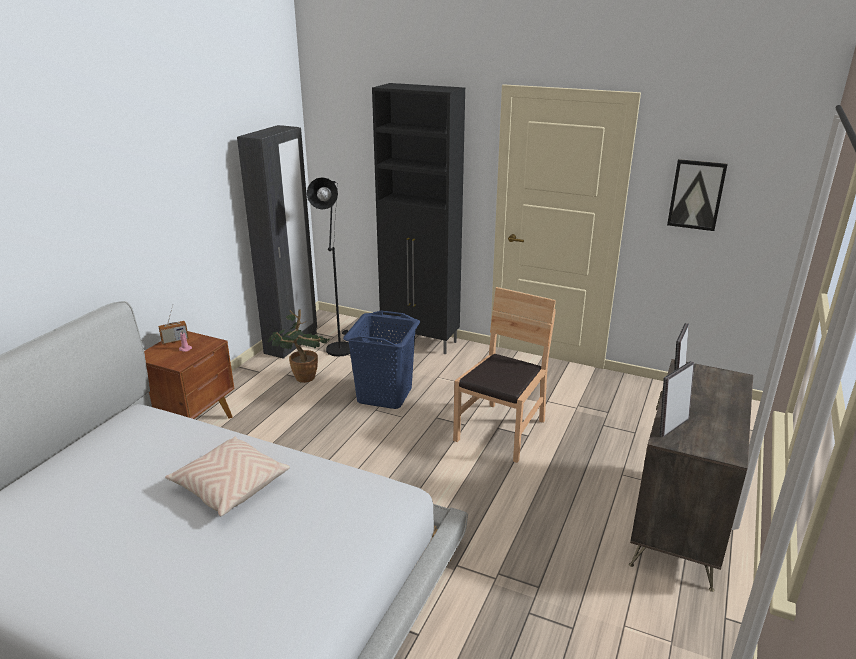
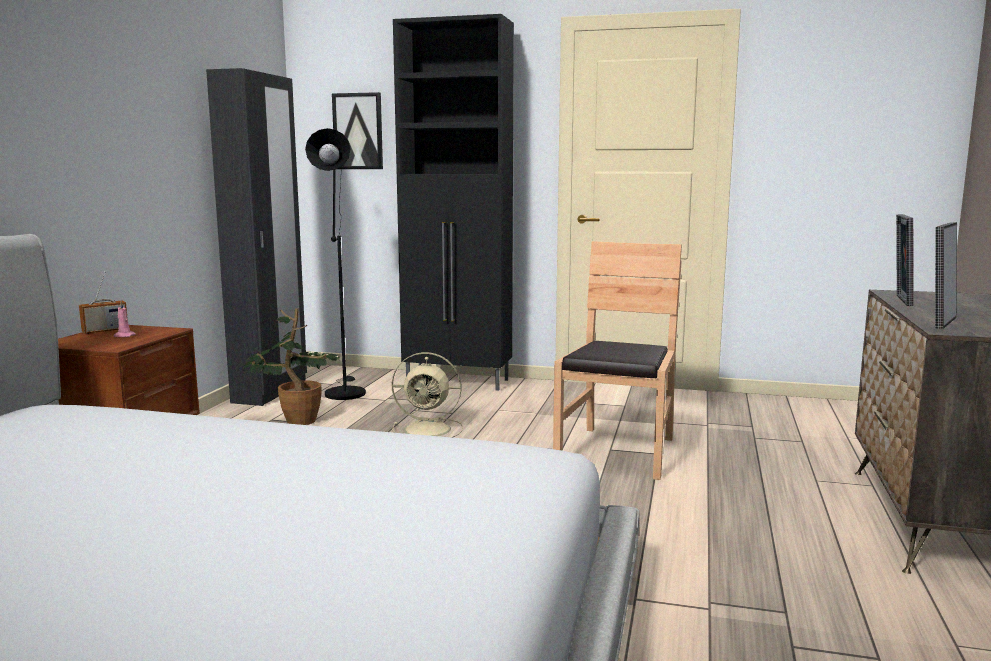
camera: 10 degrees left, 15 degrees down
(230, 486) = (236, 461): beige pillow -> none
(385, 395) = (429, 429): blue laundry basket -> beige fan
(696, 194) = (823, 131): picture -> picture (358, 131)

